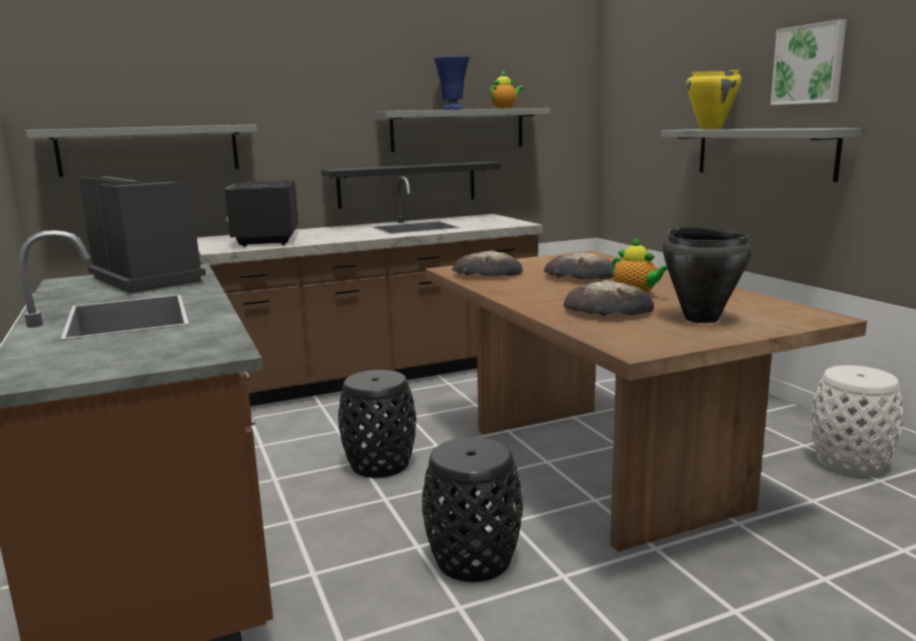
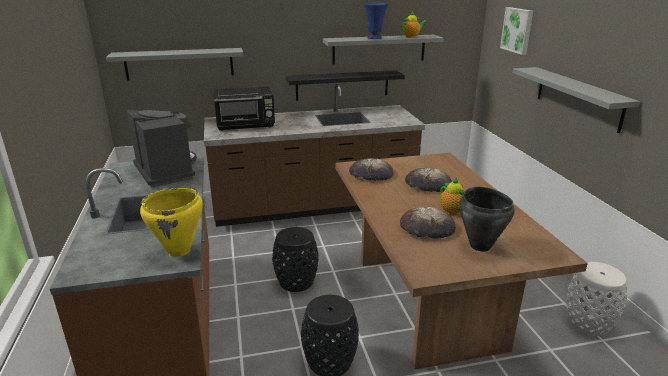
camera: 10 degrees right, 10 degrees up
(266, 239) = (246, 125): black microwave -> black microwave turned 105 degrees counterclockwise
(711, 129) = (545, 74): yellow cooking pot -> yellow cooking pot (179, 251)
(809, 64) = (615, 45): picture -> picture (518, 30)

